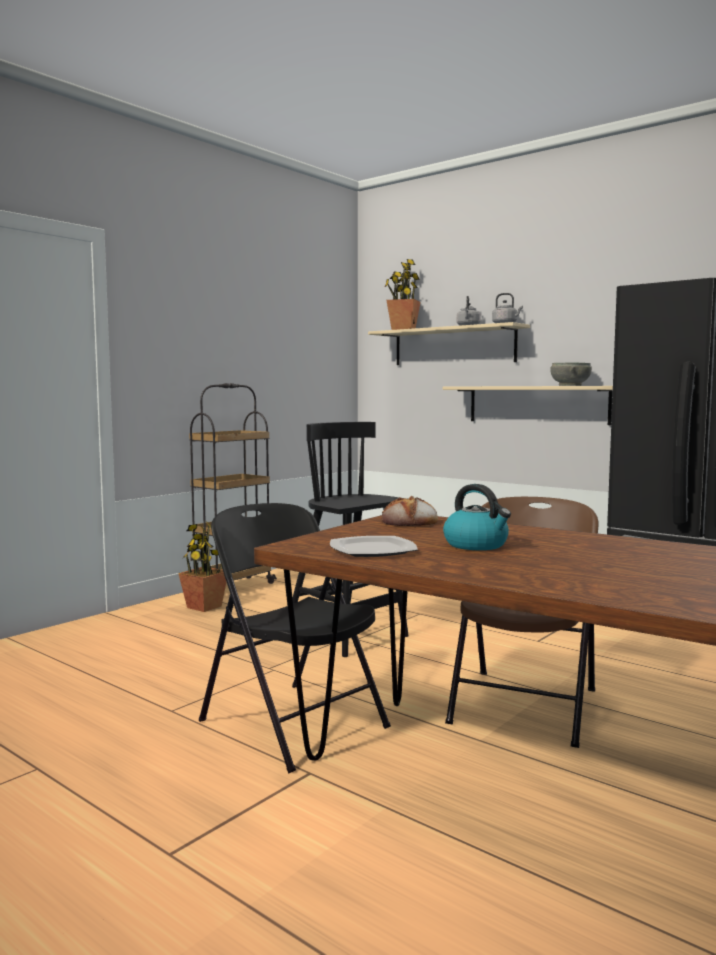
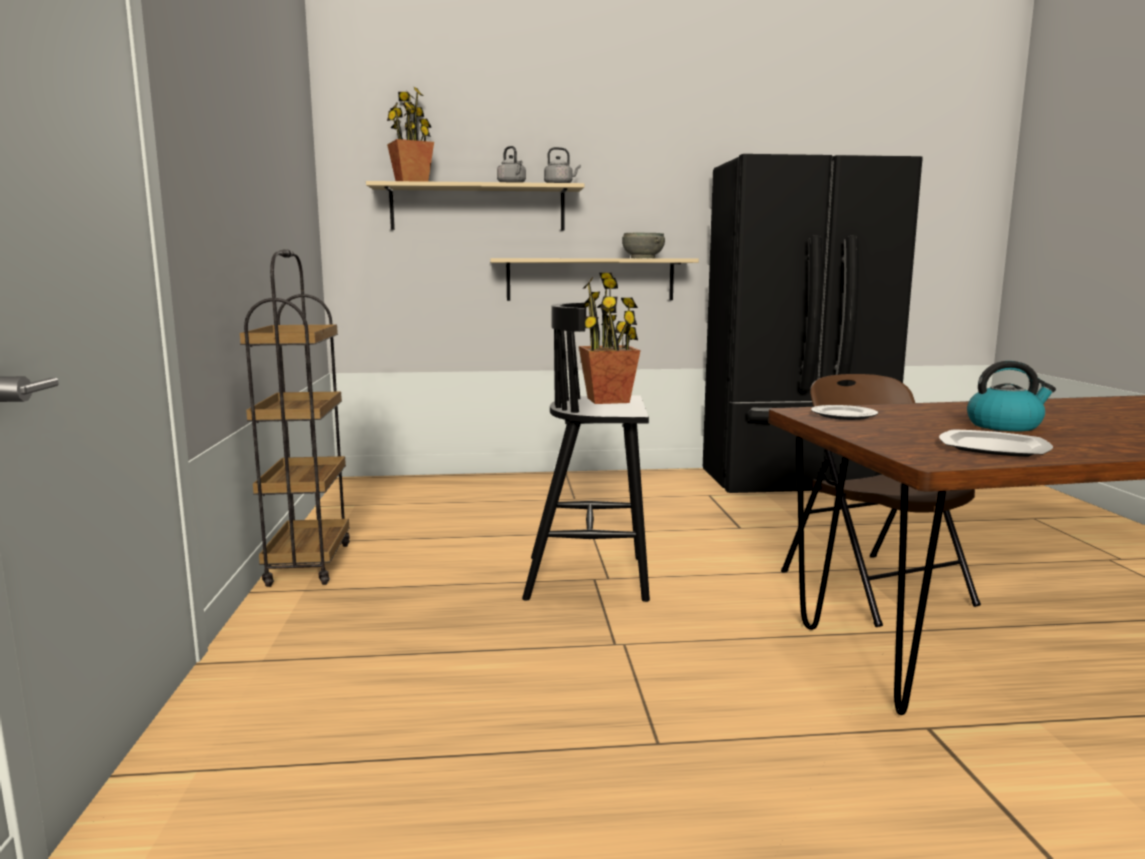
camera: 45 degrees left, 5 degrees up
(204, 607) = (338, 602): potted plant -> potted plant (608, 400)
(294, 723) = (792, 689): black chair -> none
(410, 522) = (844, 415): bread -> plate

